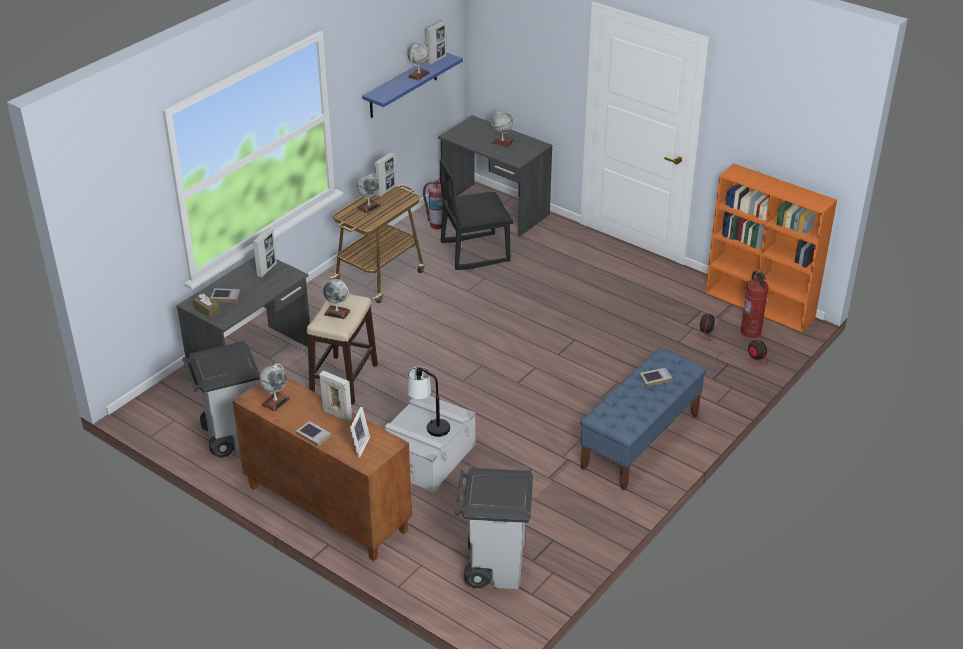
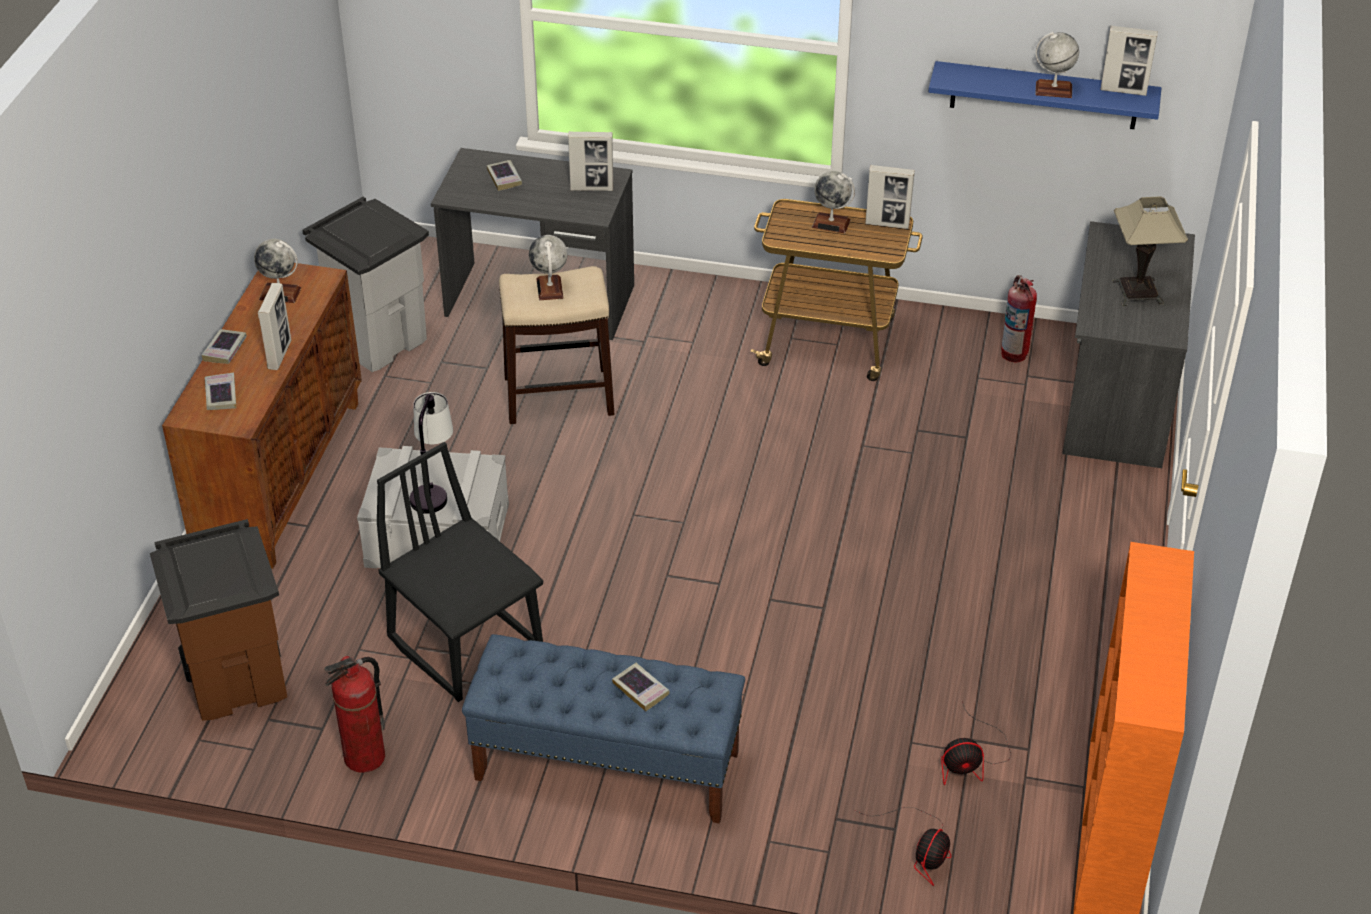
camera: 65 degrees right, 5 degrees up
(207, 310) = (465, 174): brown tissue box -> none
(358, 446) = (221, 395): picture frame -> book
(475, 251) = (976, 418): black chair -> black chair (467, 643)
(494, 566) = (238, 680): grey trash can -> brown trash can
(502, 142) = (1138, 292): globe -> table lamp
(750, 332) = (1015, 838): fire extinguisher -> fire extinguisher (364, 757)

